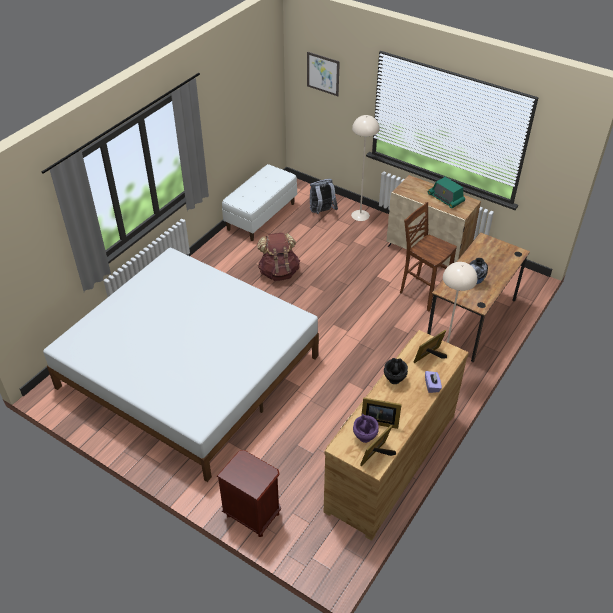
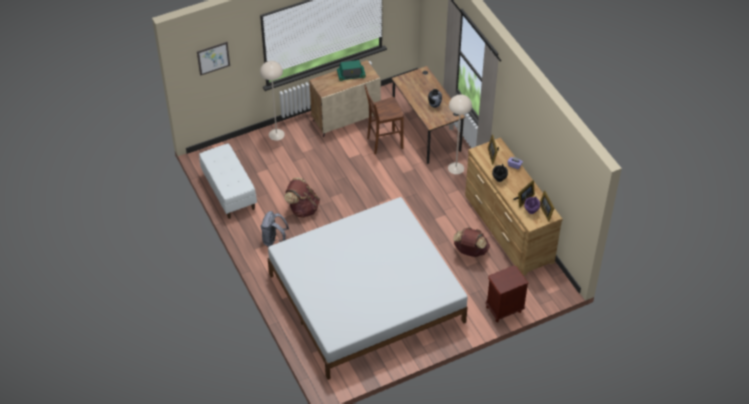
camera: 60 degrees left, 5 degrees up
(322, 212) = (254, 154): grey backpack -> grey backpack (274, 240)
(323, 438) = (470, 251): none -> brown backpack

